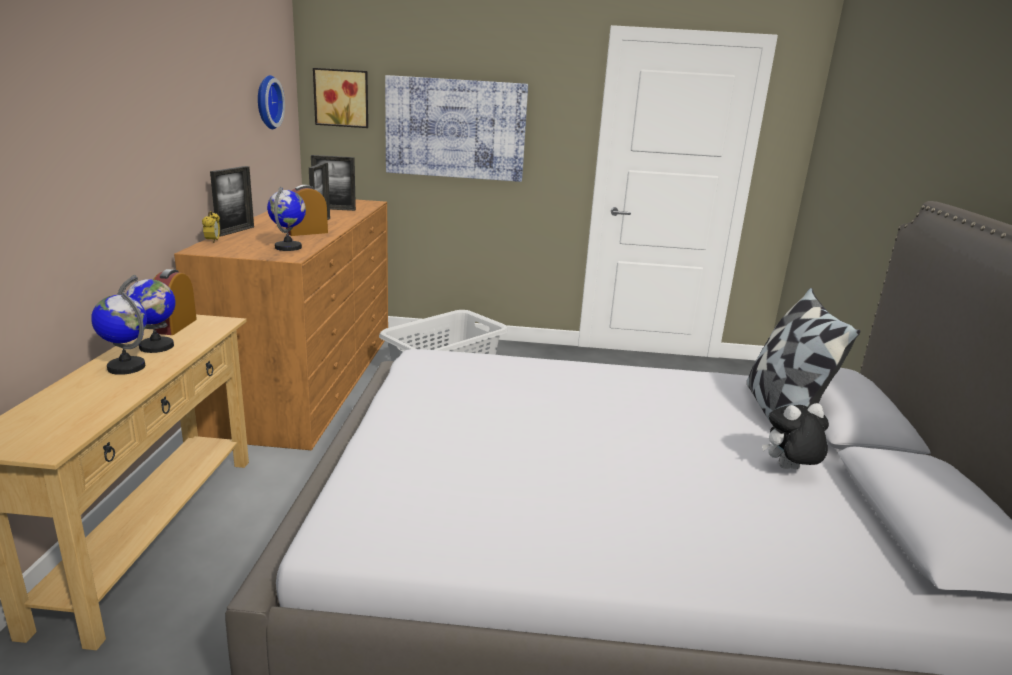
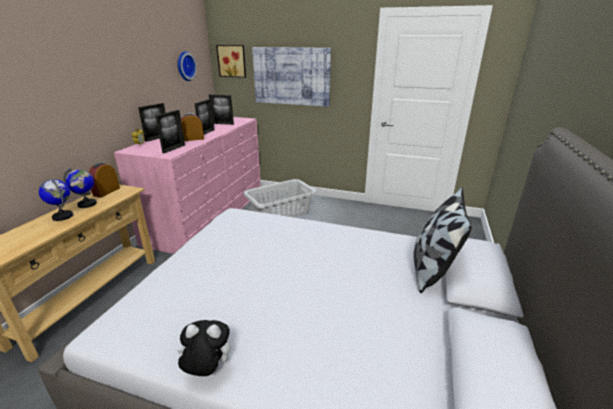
camera: 15 degrees right, 5 degrees up
(288, 247) = (174, 149): globe -> picture frame
(309, 379) = (208, 214): brown dresser -> pink dresser
(789, 470) = (410, 317): plush toy -> plush toy (207, 369)

